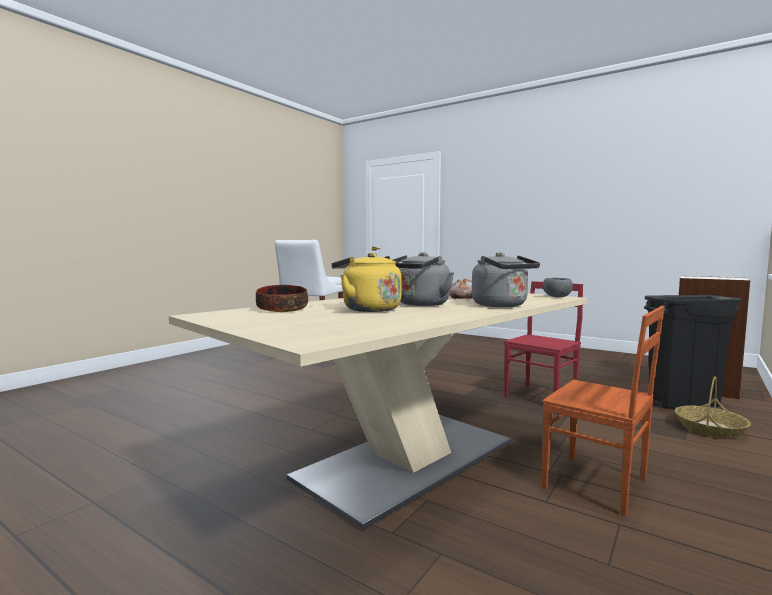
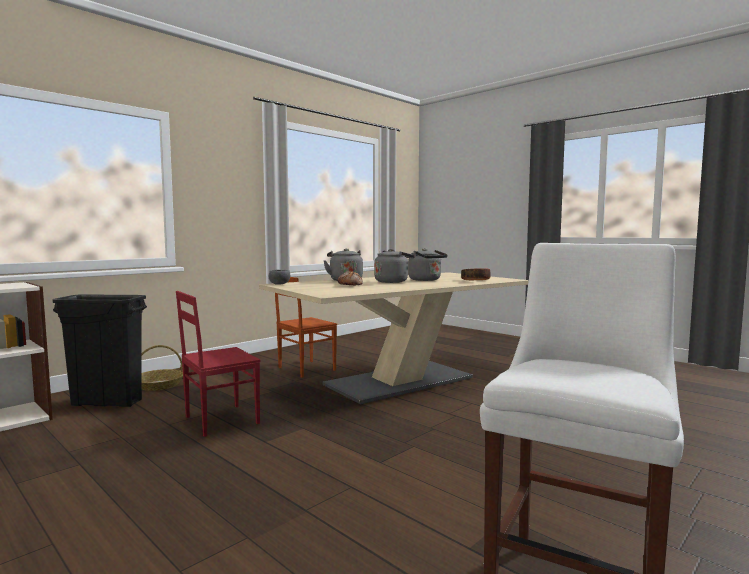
camera: 170 degrees left, 0 degrees up
(368, 309) = (426, 280): yellow kettle -> grey kettle
(596, 484) = (305, 369): brown chair -> brown chair turned 90 degrees counterclockwise

